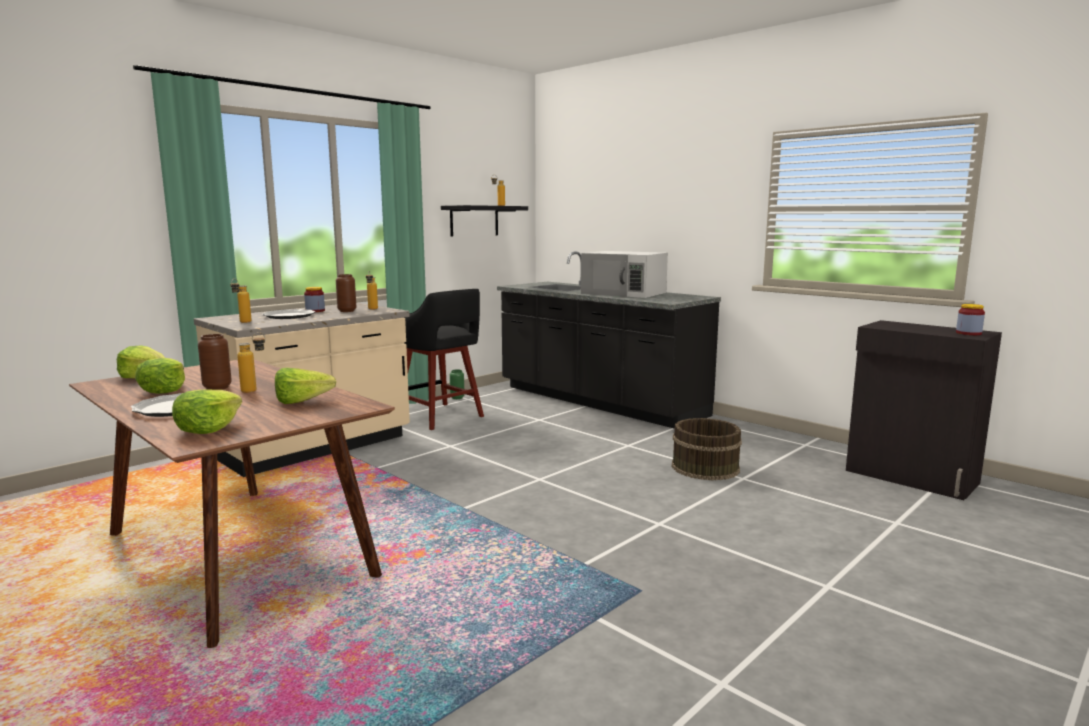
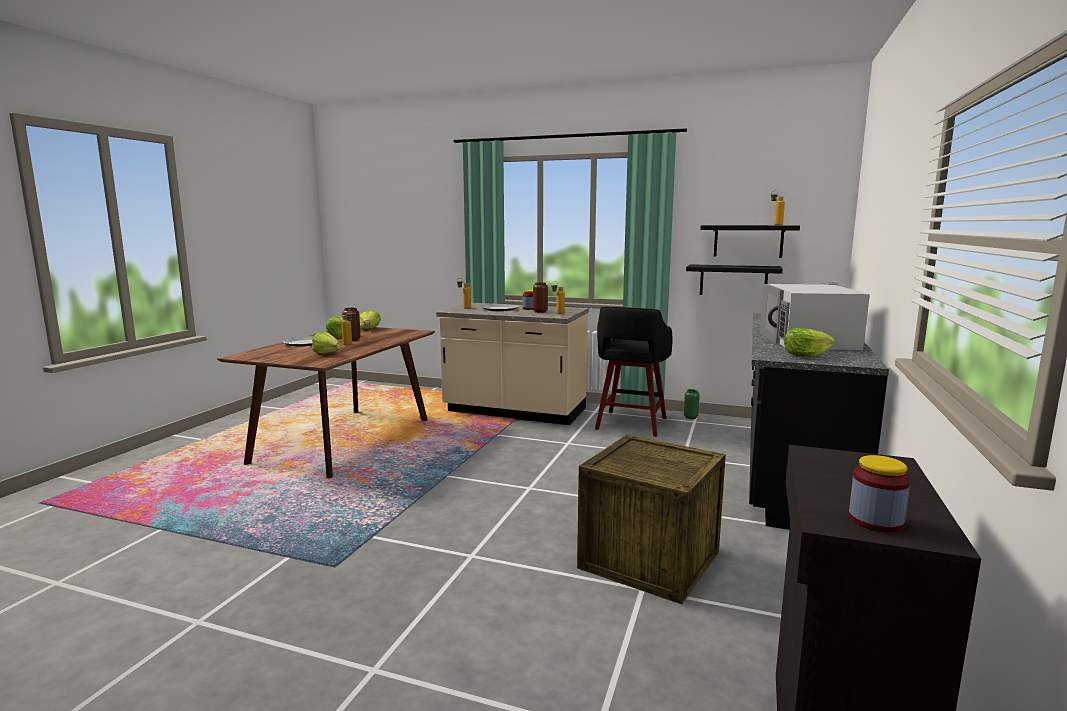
camera: 65 degrees right, 0 degrees up
(208, 429) = (266, 353): lettuce -> lettuce (805, 355)
(466, 259) = (733, 280): none -> black shelf
(704, 467) = (649, 560): brown bucket -> crate

